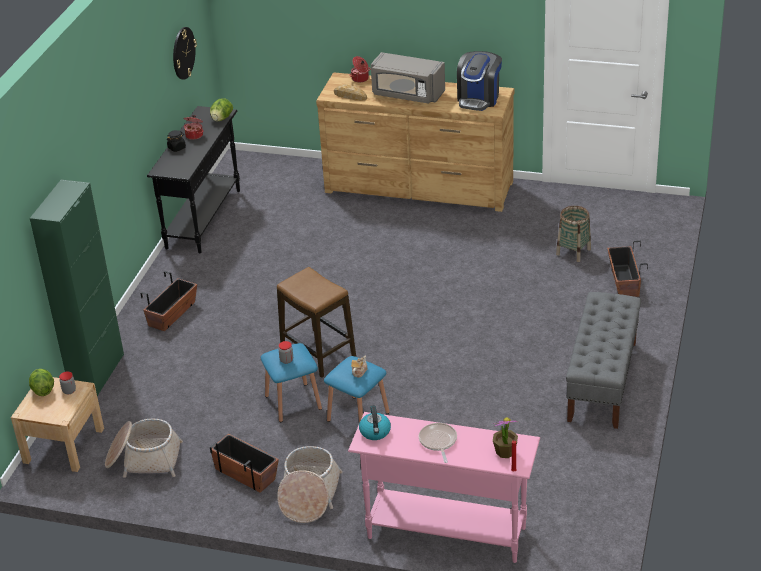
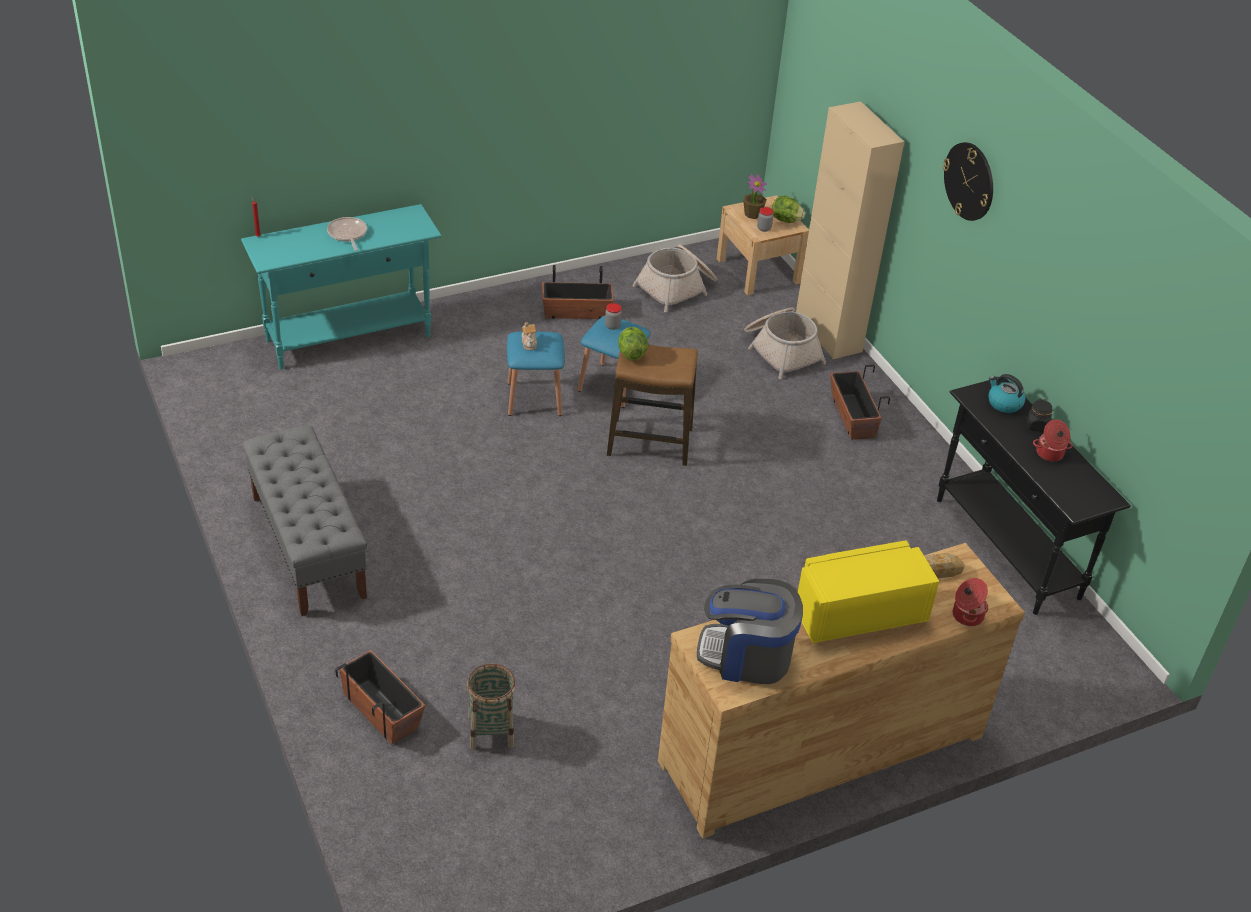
camera: 135 degrees right, 5 degrees up
(97, 373) = (828, 333): green cabinet -> beige cabinet
(183, 53) = (1151, 411): wall clock -> wall clock (969, 181)
(221, 119) = (1063, 495): lettuce -> lettuce (631, 354)
(309, 495) = (501, 318): basket -> basket (781, 350)
(375, 432) = (411, 222): kettle -> kettle (1004, 403)
(407, 94) = (858, 614): grey microwave -> yellow microwave
(438, 442) = (347, 234): frying pan -> frying pan turned 150 degrees counterclockwise
(446, 532) = (349, 338): pink console table -> turquoise console table
(479, 99) = (746, 656): coffee machine -> coffee machine turned 60 degrees counterclockwise
(505, 452) = (279, 247): potted plant -> potted plant (753, 214)

